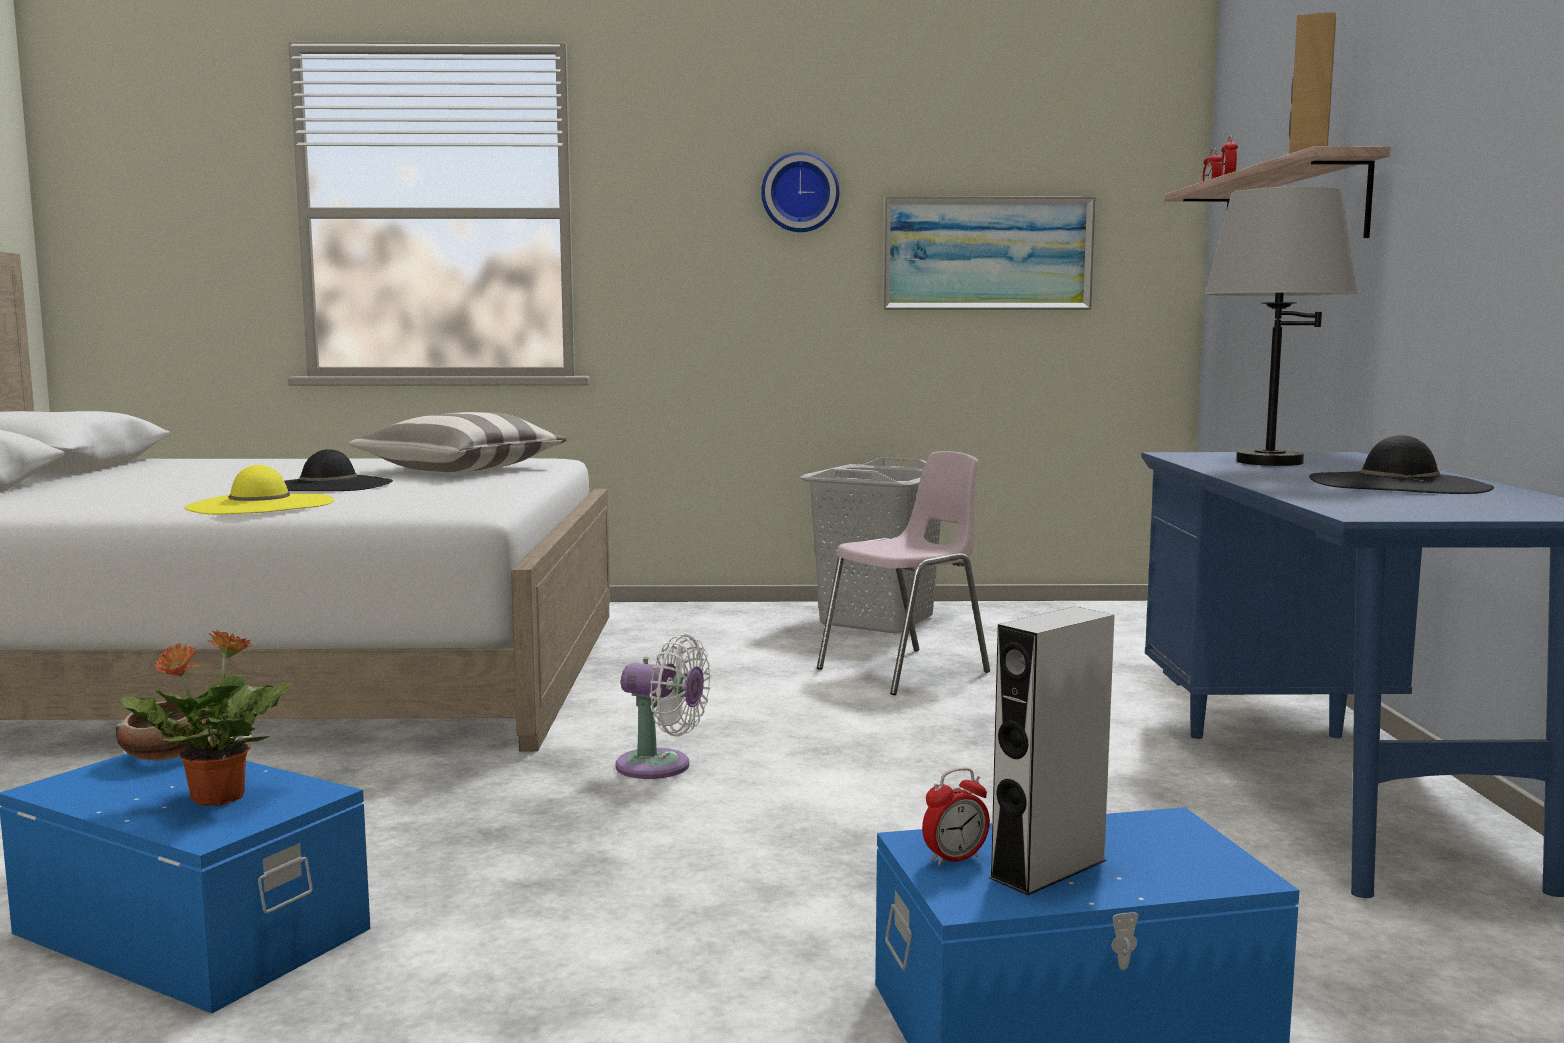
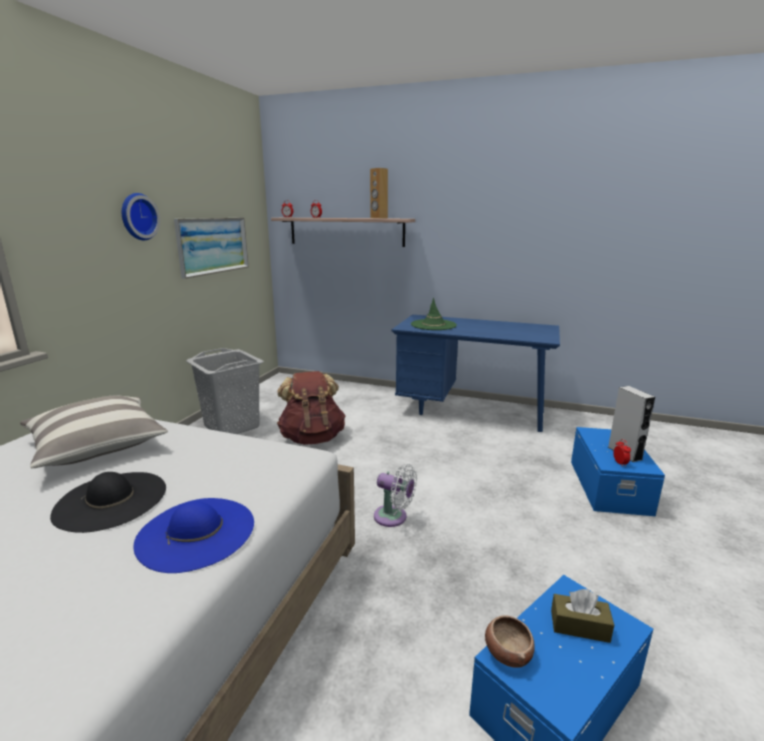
camera: 70 degrees left, 10 degrees up
(215, 798) = (579, 626): potted plant -> brown tissue box
(260, 505) = (196, 532): yellow hat -> blue hat
(660, 767) = (393, 517): white fan -> white fan turned 75 degrees clockwise
(906, 671) = (312, 438): pink chair -> brown backpack
(1268, 462) = (433, 325): grey table lamp -> green hat
(1398, 484) = (490, 326): black hat -> none

